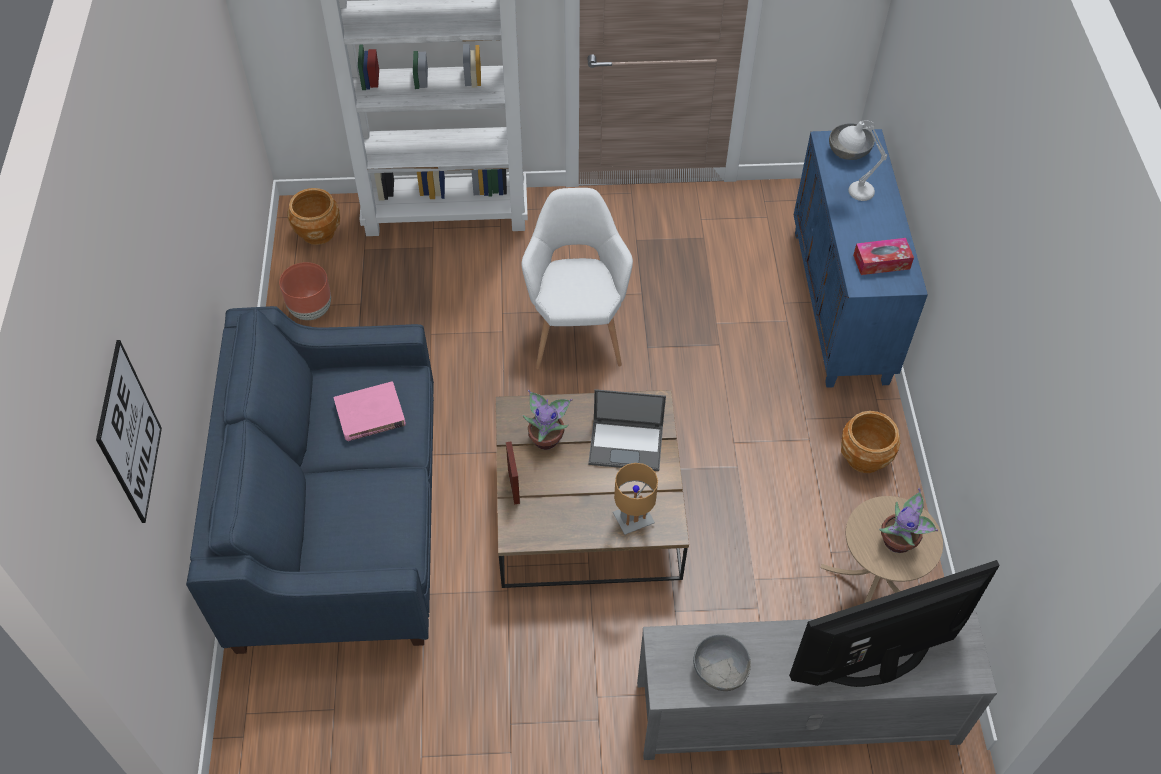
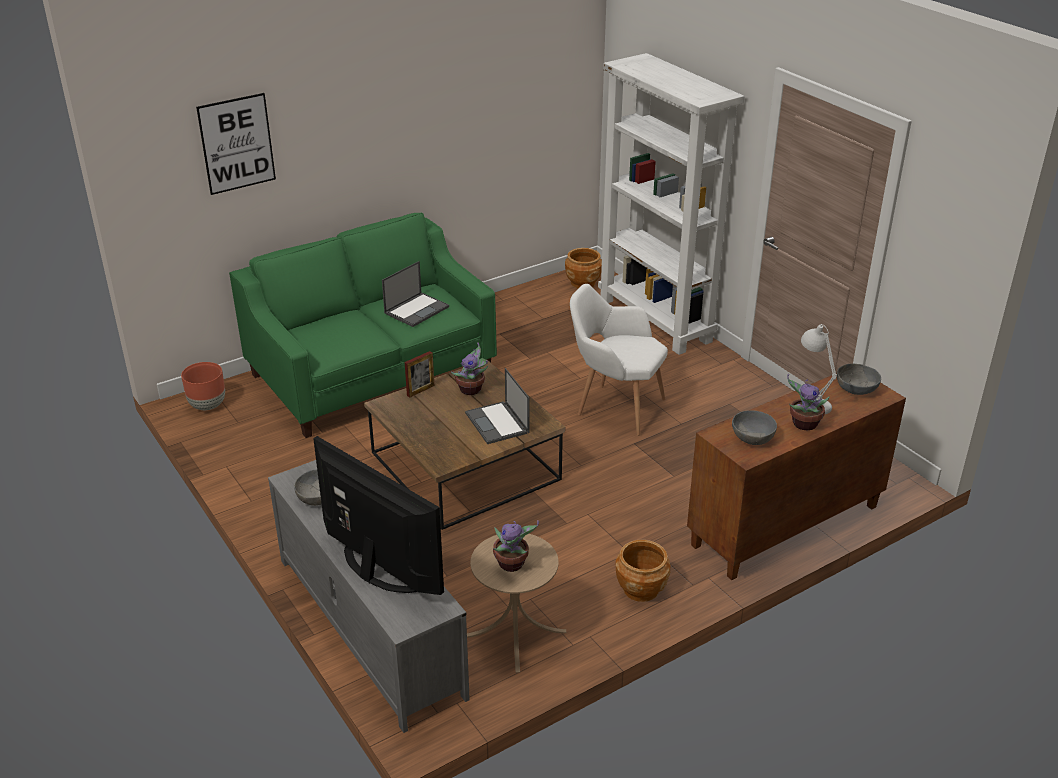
camera: 60 degrees right, 20 degrees down
(310, 310) = (519, 304): brown planter -> brown planter (207, 405)
(339, 521) = (371, 374): blue sofa -> green sofa
(370, 414) = (417, 309): pink book -> laptop
(576, 330) = (615, 407): white armchair -> white armchair turned 120 degrees counterclockwise
(633, 520) = (436, 447): brown table lamp -> none
(841, 307) = (785, 527): blue cabinet -> brown cabinet
(881, 217) = (803, 424): none -> potted plant
(881, 262) = (753, 437): tissue box -> grey bowl

